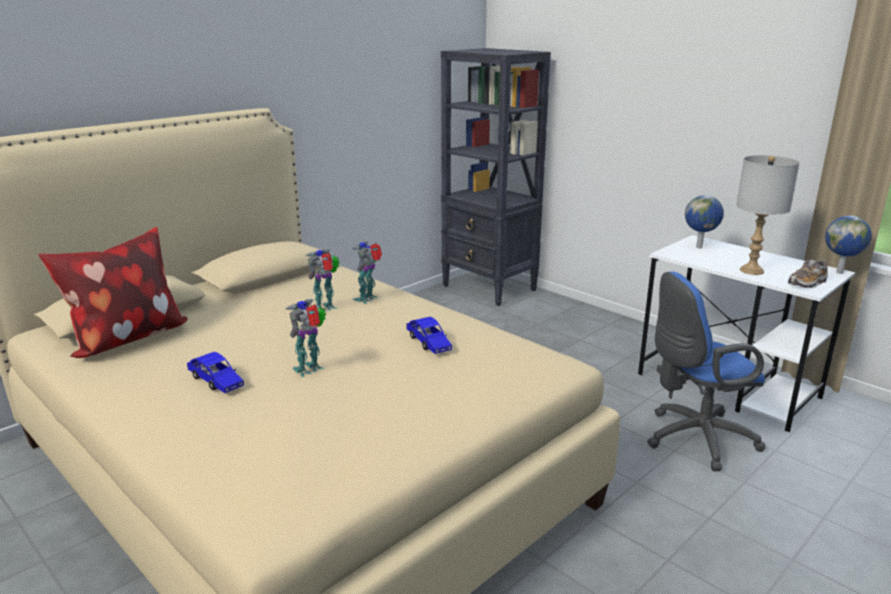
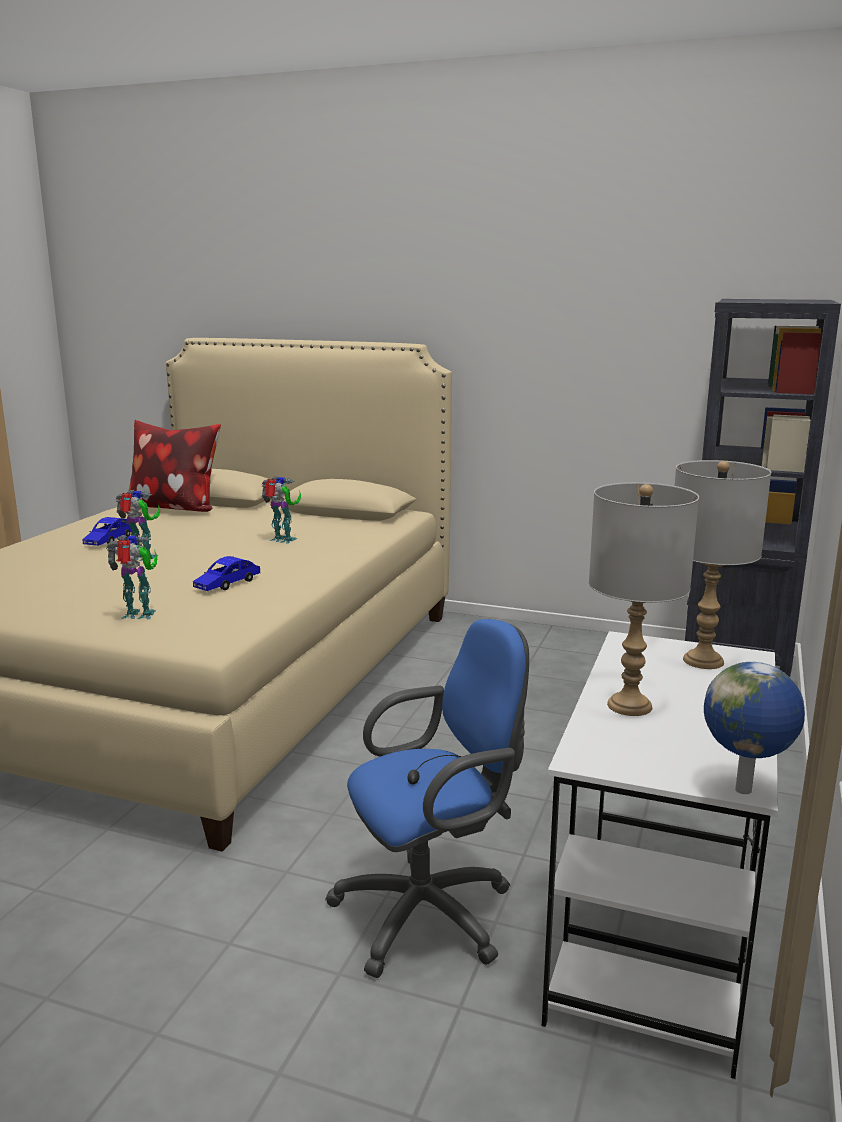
camera: 65 degrees right, 5 degrees down
(368, 299) = (322, 548): toy robot -> toy robot (140, 616)
(694, 439) = (433, 912): blue office chair -> blue office chair turned 105 degrees clockwise
(700, 247) = (703, 661): globe -> grey table lamp
(807, 283) = (619, 755): shoe -> none

